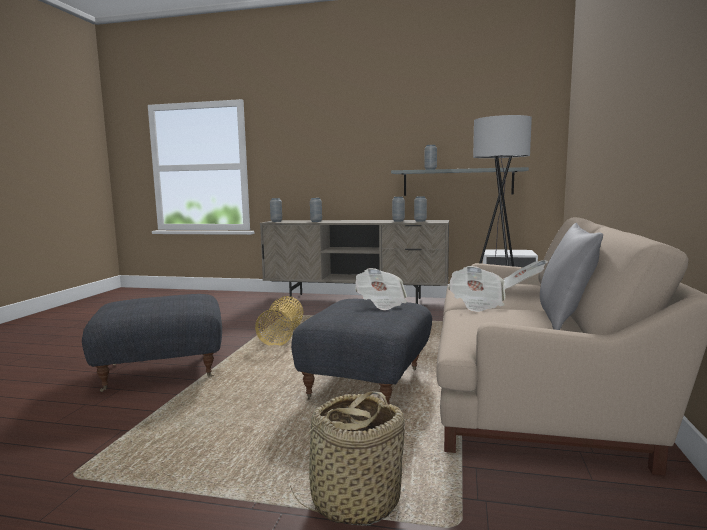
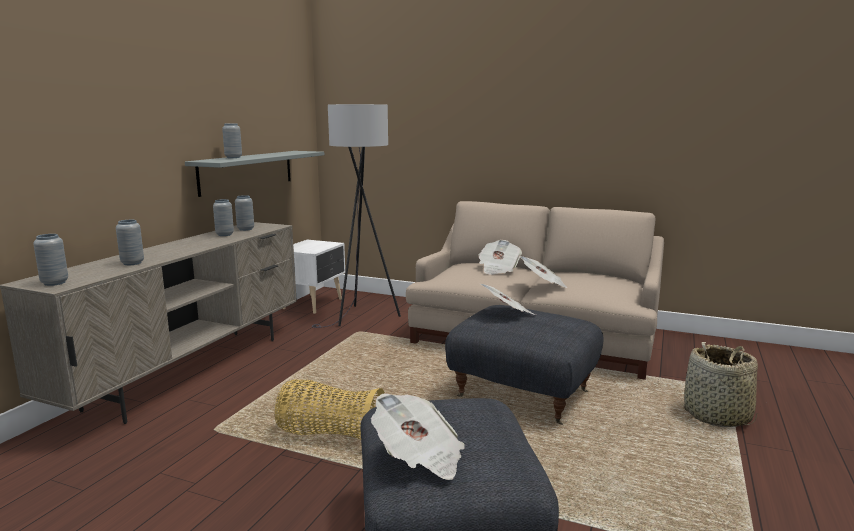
camera: 80 degrees left, 5 degrees up
(135, 299) = (419, 457): none -> newspaper
(564, 319) = (586, 273): grey pillow -> none

